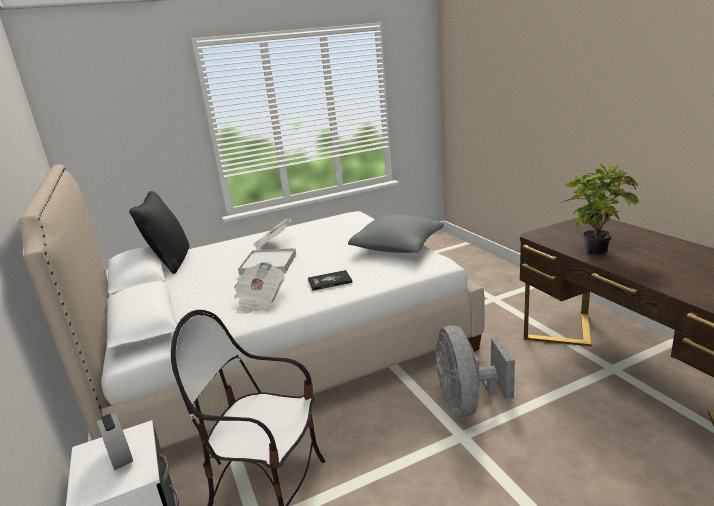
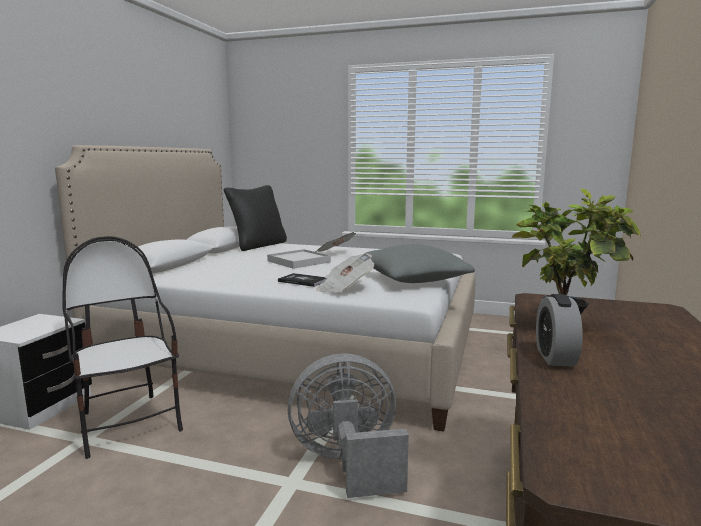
camera: 40 degrees right, 10 degrees down
(120, 456) = (37, 326): alarm clock -> alarm clock (555, 357)
(259, 301) = (237, 276): newspaper -> newspaper (344, 288)
(467, 402) = (348, 463): grey fan -> grey fan turned 45 degrees clockwise

